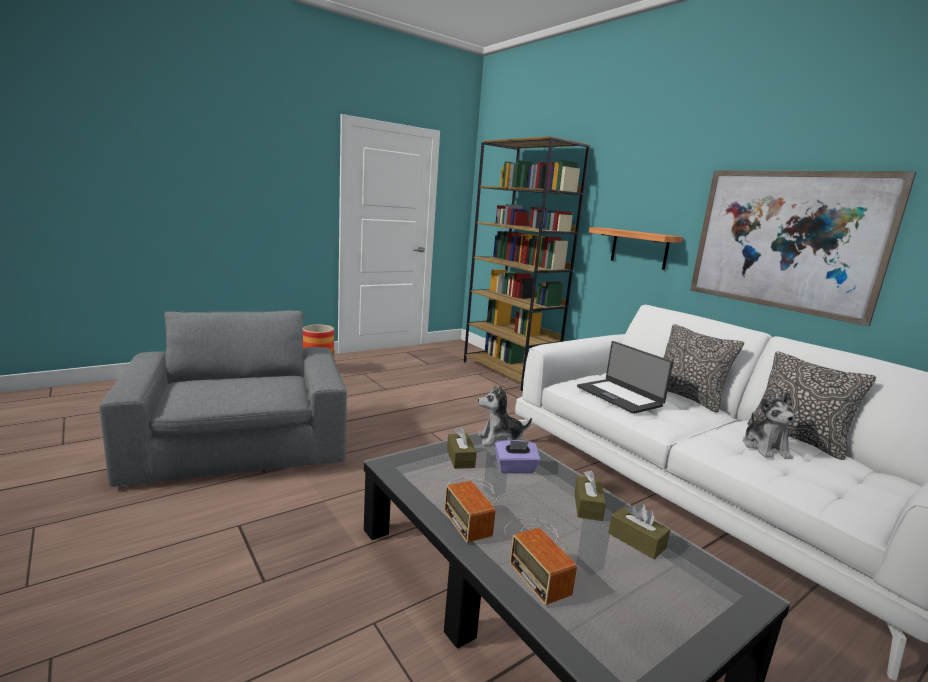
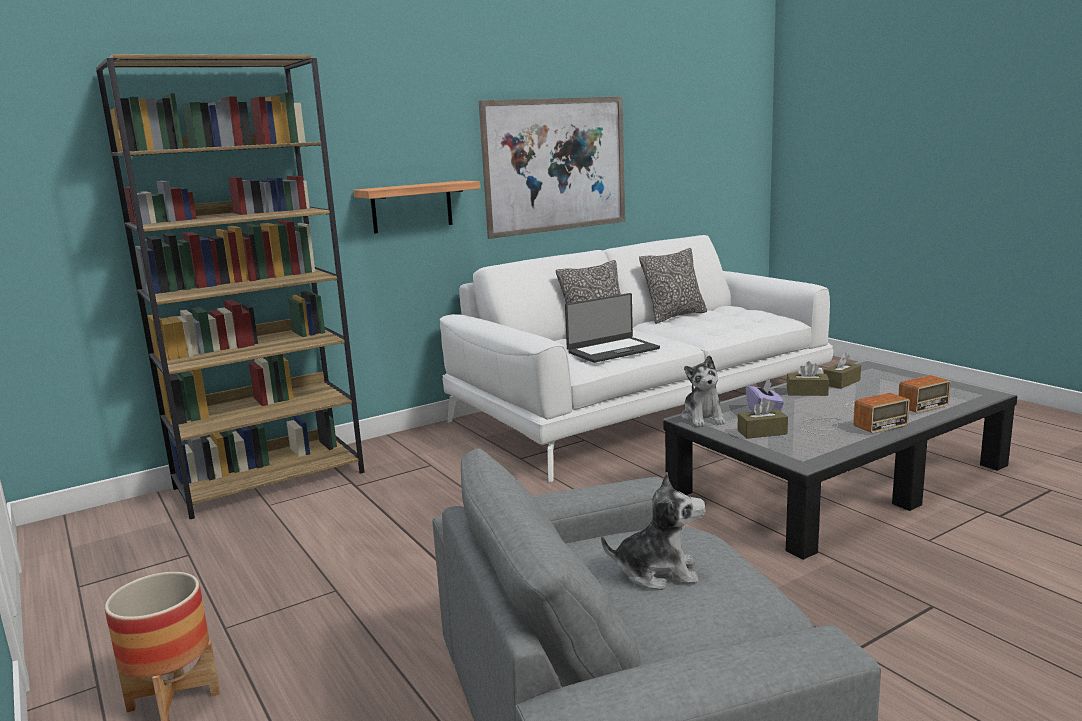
camera: 85 degrees left, 0 degrees up
(765, 448) = (699, 325): plush toy -> plush toy (657, 572)

